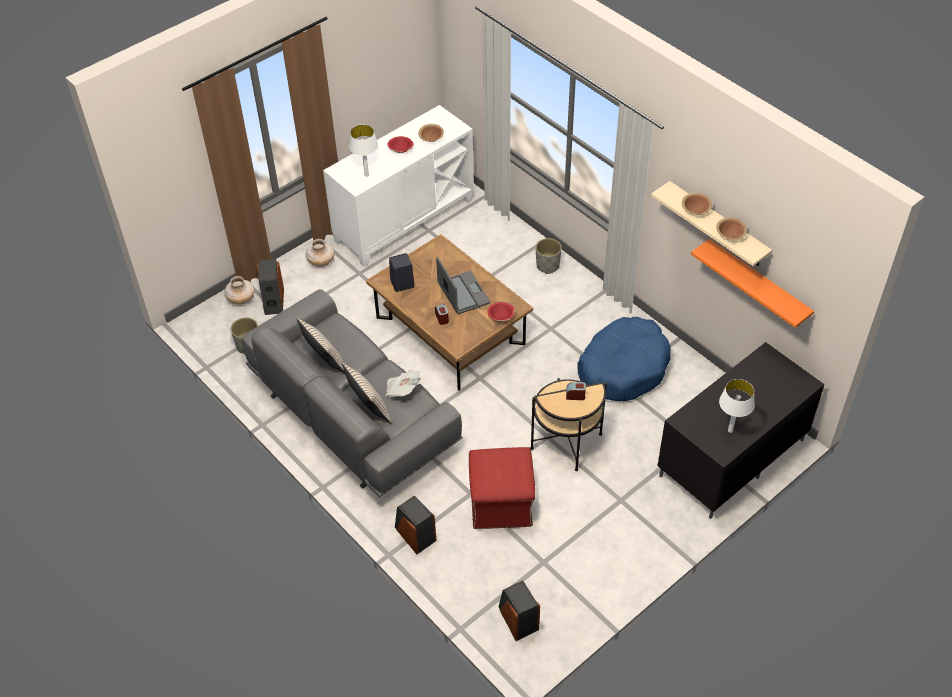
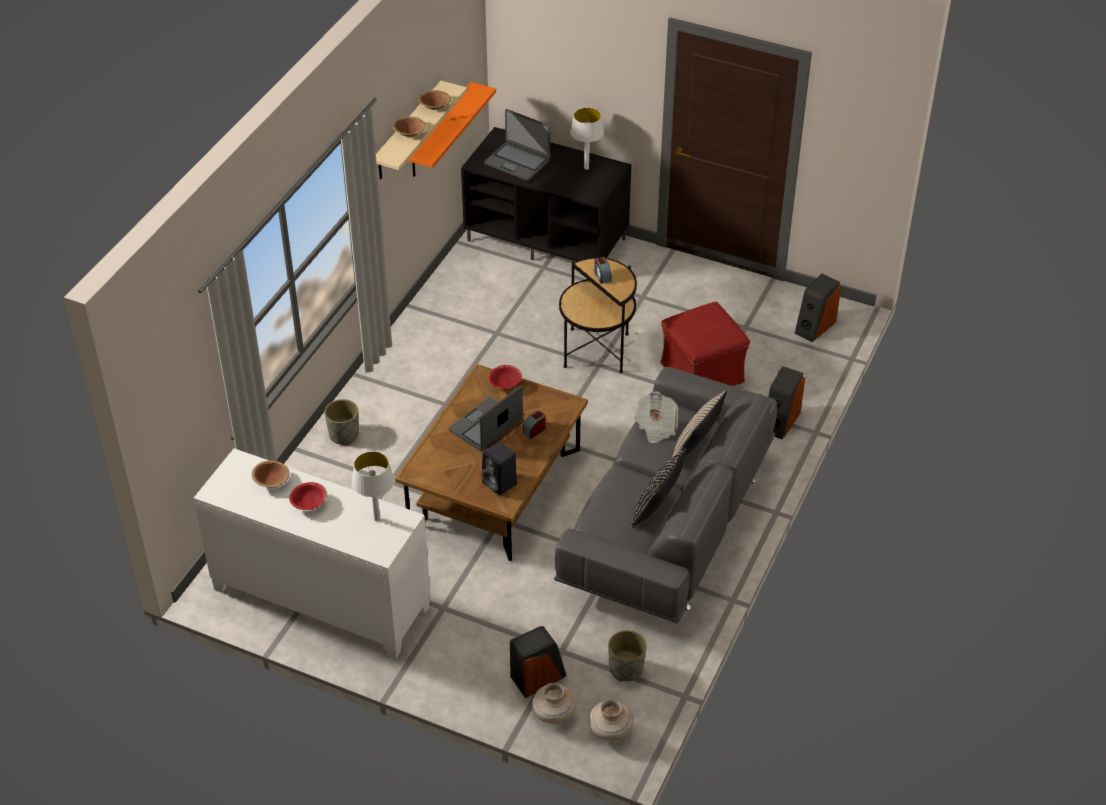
camera: 115 degrees left, 5 degrees down
(321, 262) = (442, 656): beige vase -> beige vase (610, 731)
(325, 362) = (657, 509): beige pillow -> black pillow
(623, 367) = (473, 335): blue dog bed -> none
(759, 383) = (517, 162): none -> laptop

